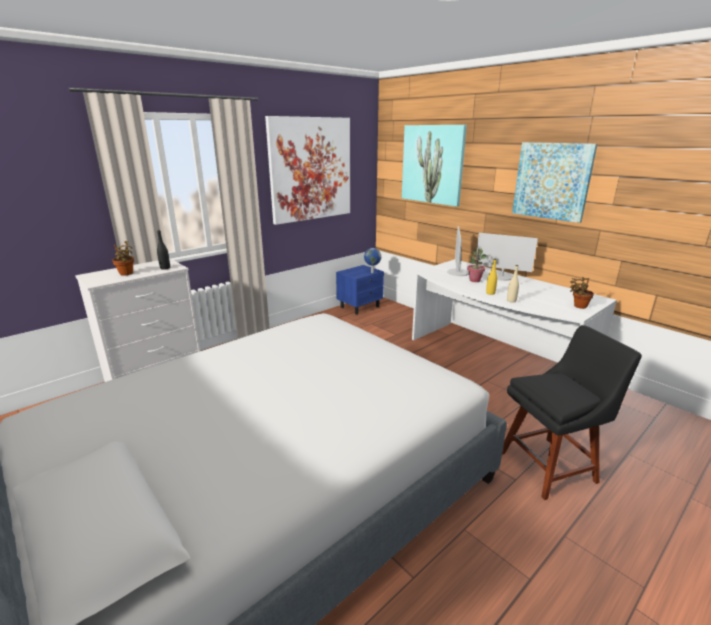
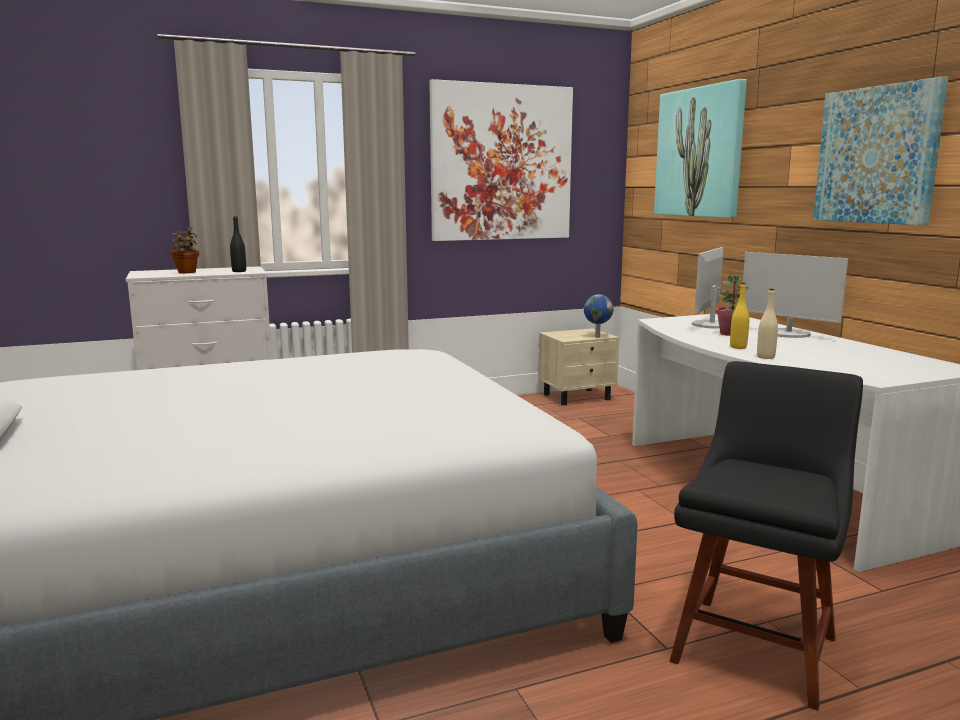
camera: 20 degrees right, 10 degrees down
(360, 307) = (577, 397): blue nightstand -> beige nightstand
(551, 465) = (756, 644): black chair -> black chair turned 60 degrees counterclockwise
(578, 306) = (896, 372): potted plant -> none

